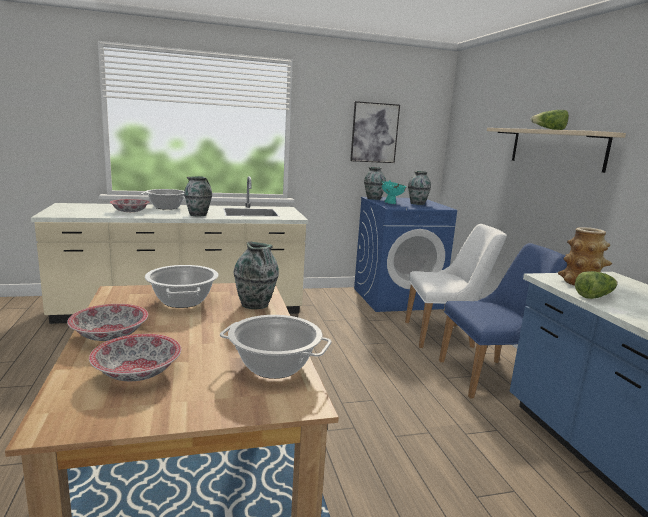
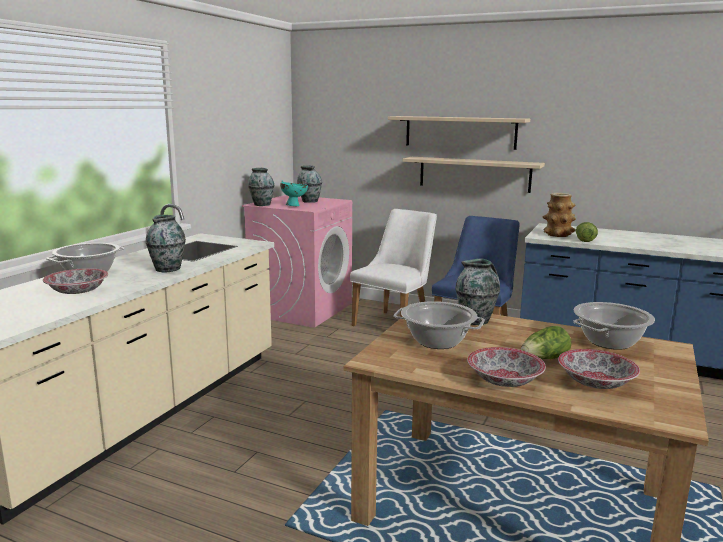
camera: 50 degrees left, 0 degrees up
(374, 133) = (243, 127): picture -> none
(397, 298) = (301, 309): blue washing machine -> pink washing machine
(549, 129) = (462, 117): lettuce -> lettuce (544, 359)
(561, 198) = (474, 174): none -> beige shelf

